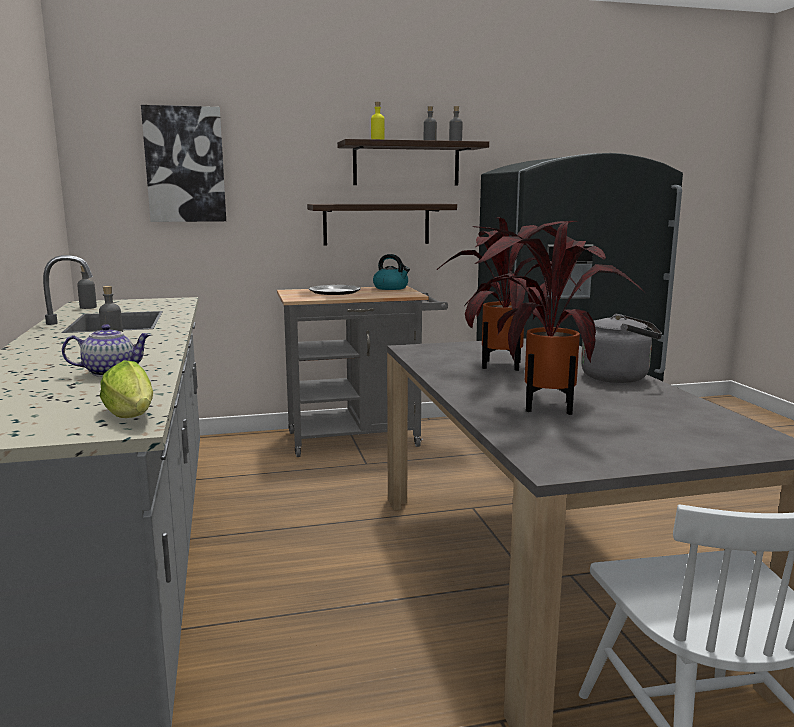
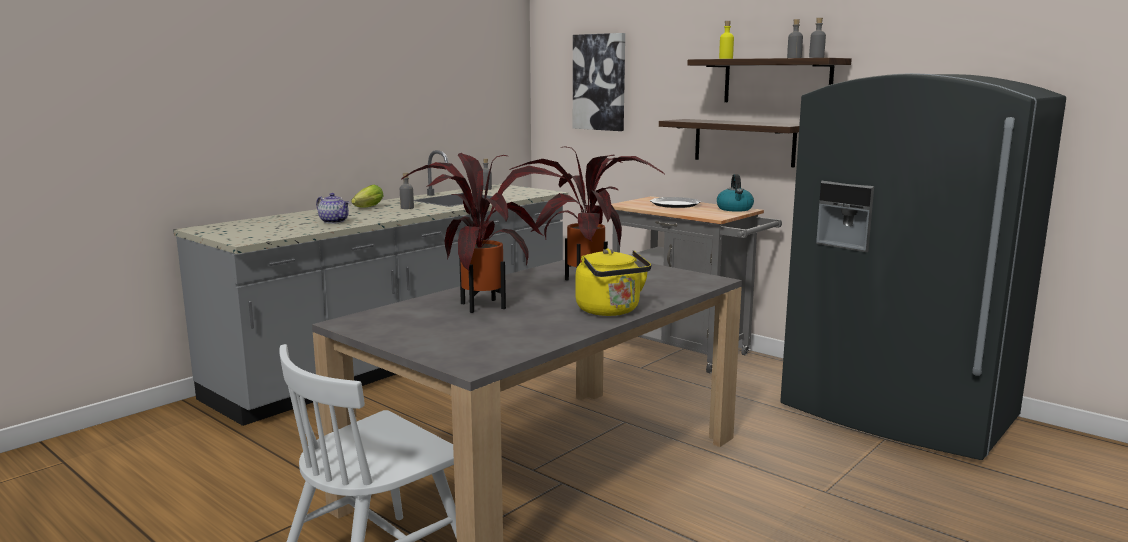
camera: 55 degrees right, 0 degrees up
(132, 416) = (261, 238): lettuce -> lettuce (366, 208)
(619, 377) = (610, 311): grey kettle -> yellow kettle

